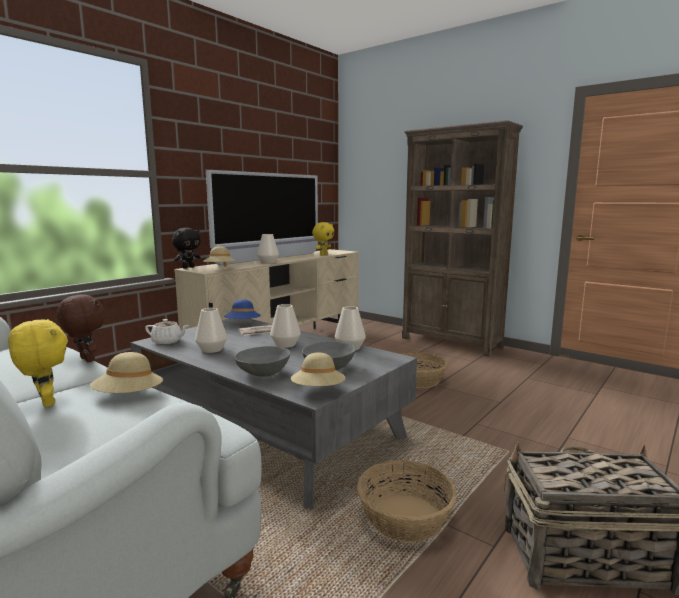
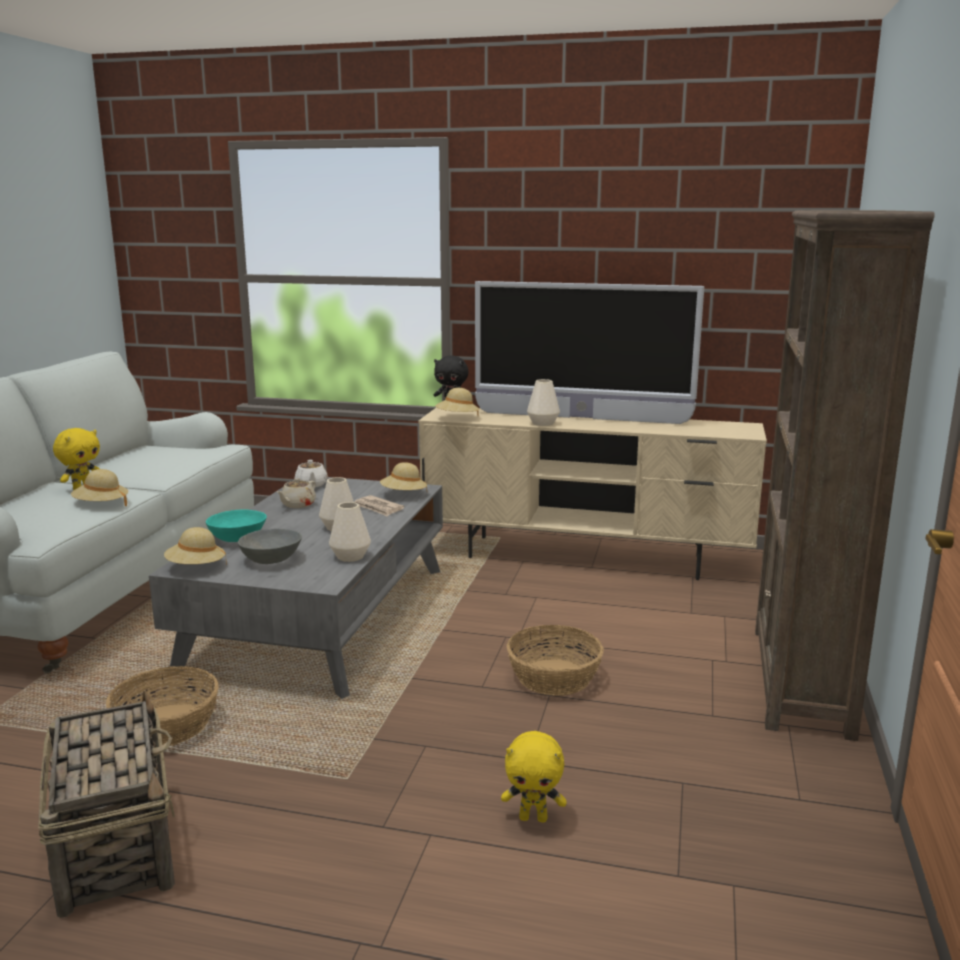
camera: 65 degrees right, 5 degrees up
(85, 360) = (182, 473): brown plush toy -> none
(211, 349) = (297, 505): white vase -> beige teapot
(243, 324) = (403, 495): blue hat -> beige hat
(264, 372) = (238, 538): grey bowl -> turquoise bowl
(323, 254) = (676, 430): yellow plush toy -> yellow plush toy (533, 818)

